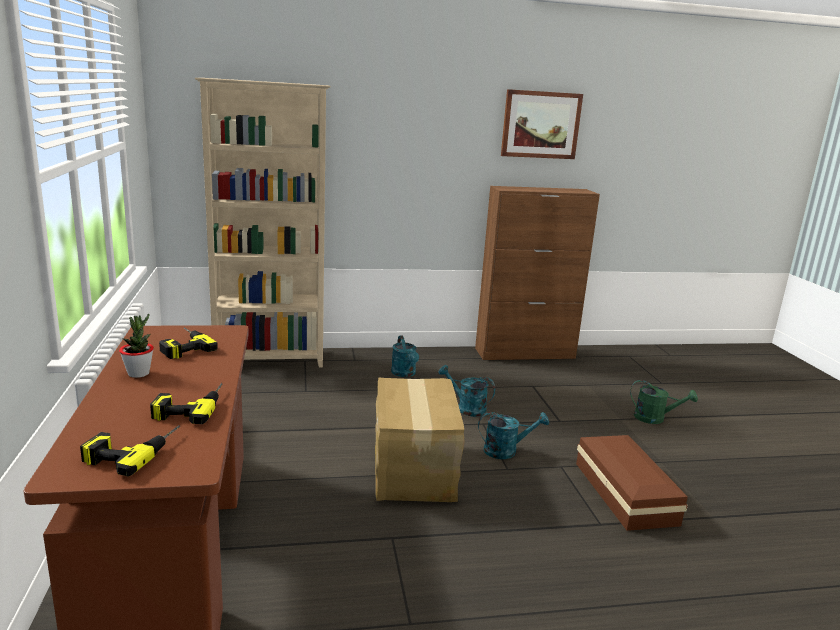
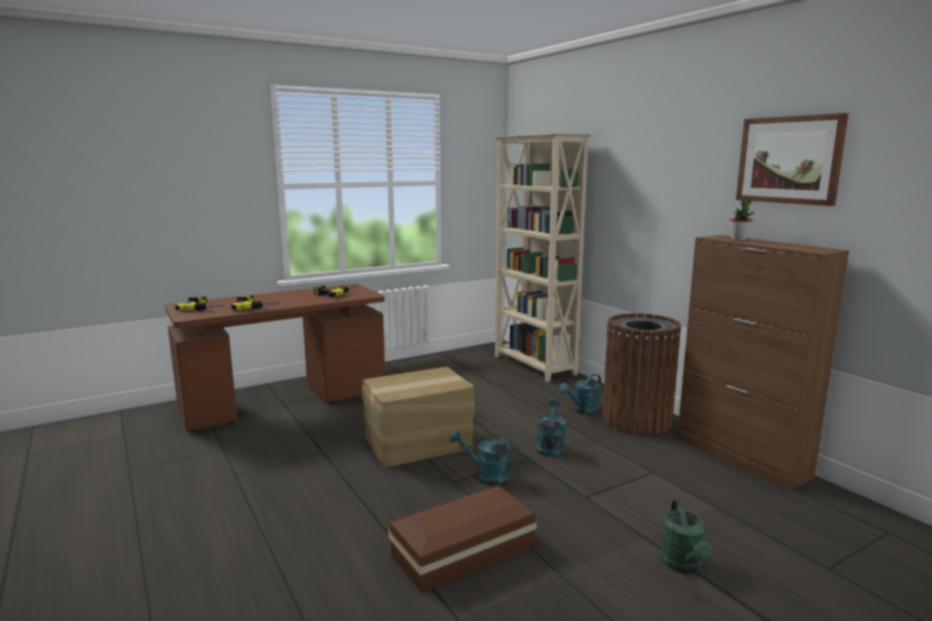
camera: 70 degrees right, 5 degrees down
(138, 373) = (291, 294): potted plant -> potted plant (738, 239)
(443, 362) = (636, 421): none -> brown trash can
(506, 451) = (487, 476): turquoise watering can -> turquoise watering can turned 135 degrees clockwise

